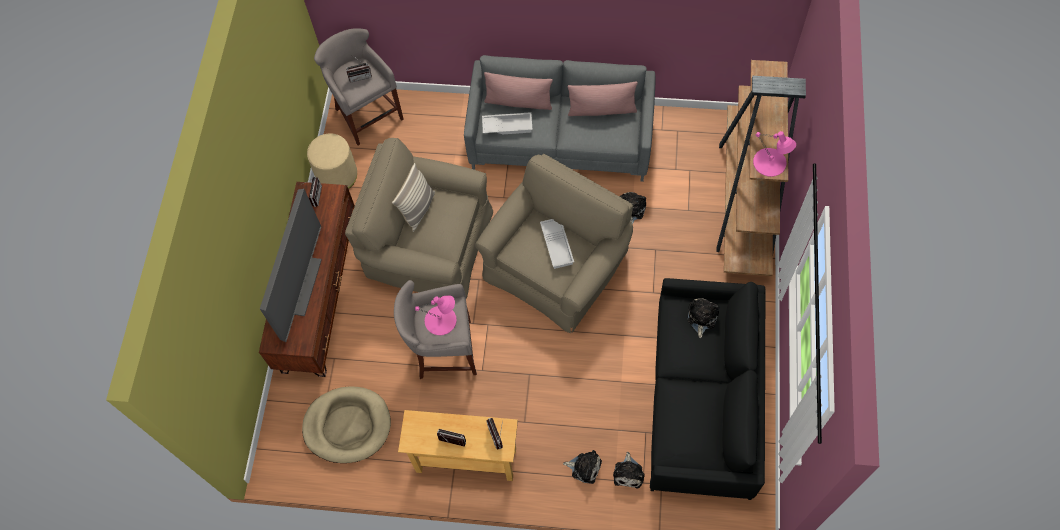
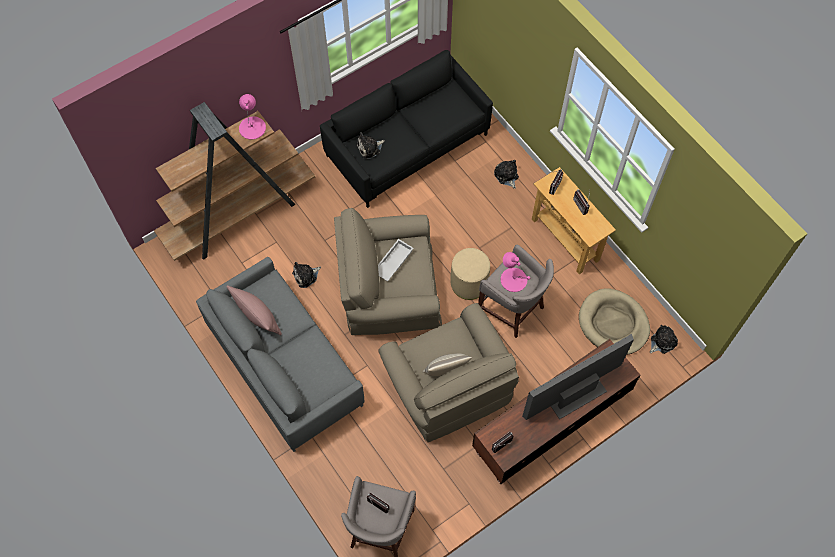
camera: 135 degrees left, 0 degrees up
(337, 175) = (452, 501): beige ottoman -> beige ottoman (469, 283)
(508, 125) = (324, 369): white tray -> none
(518, 102) = (297, 378): pink pillow -> none
(628, 473) = (487, 152): plush toy -> plush toy (662, 342)

